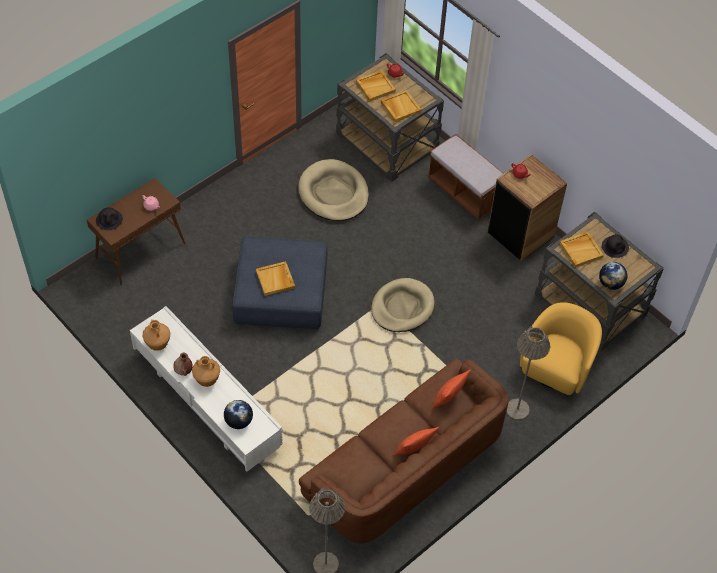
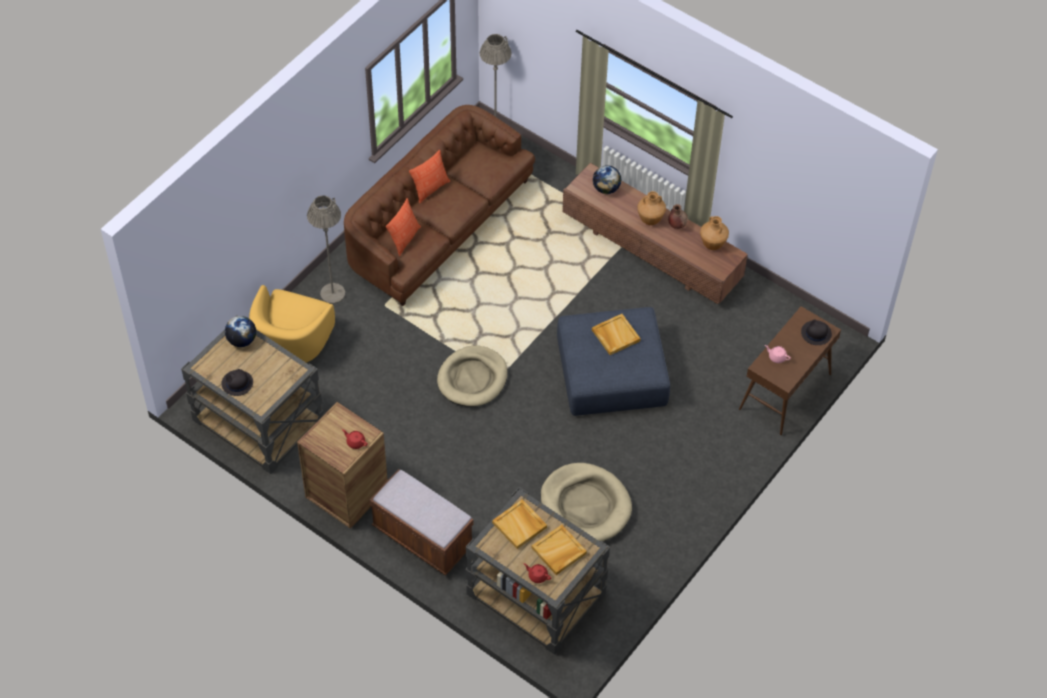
camera: 170 degrees right, 0 degrees up
(206, 401) = (651, 249): white tv stand -> brown tv stand
(581, 250) = (276, 373): beige tray -> none

